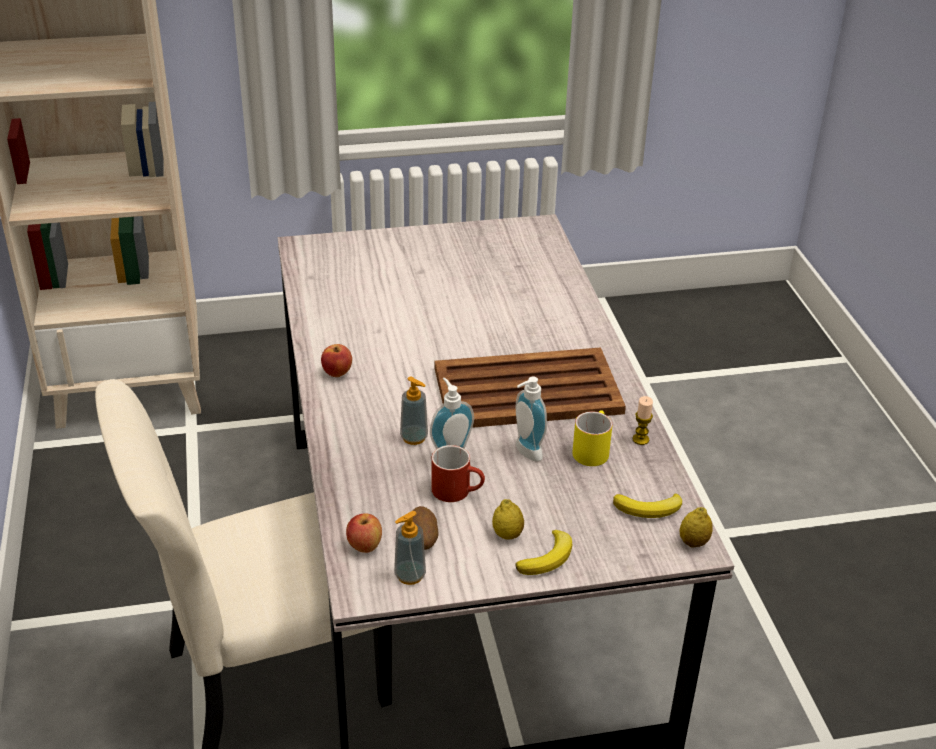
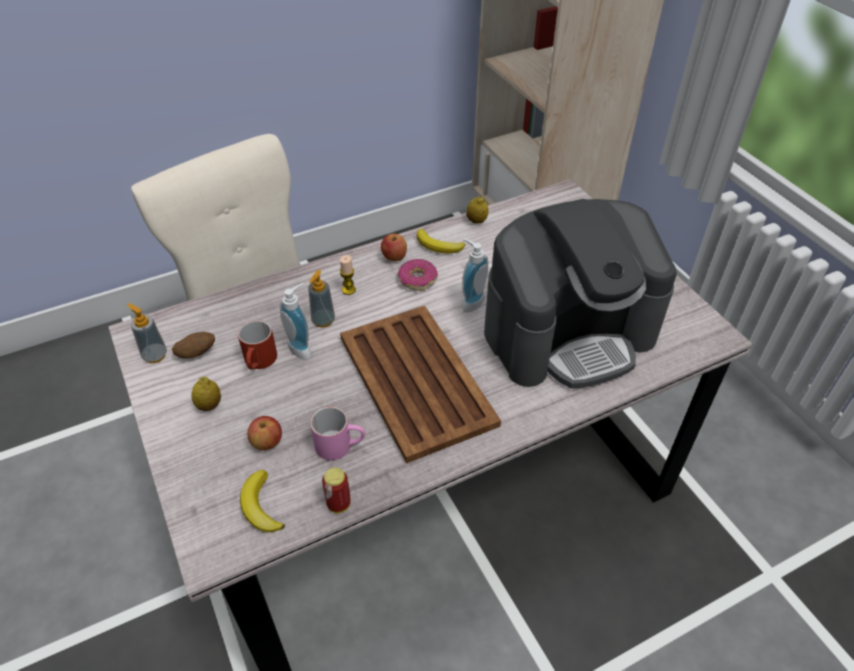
camera: 75 degrees right, 10 degrees up
(364, 546) = (185, 323): apple -> apple (267, 442)
(383, 364) = (417, 280): none -> donut
(503, 294) = (568, 333): none -> coffee machine
(525, 452) = (322, 396): soap dispenser -> soap dispenser (470, 302)
(547, 558) = (183, 438): banana -> banana (438, 246)
(591, 449) = (340, 445): yellow mug -> pink mug
(640, 439) = (368, 483): candle -> candle (348, 290)
(659, 460) = (338, 504): none -> can
(693, 542) = (216, 552): lemon -> lemon (476, 221)

